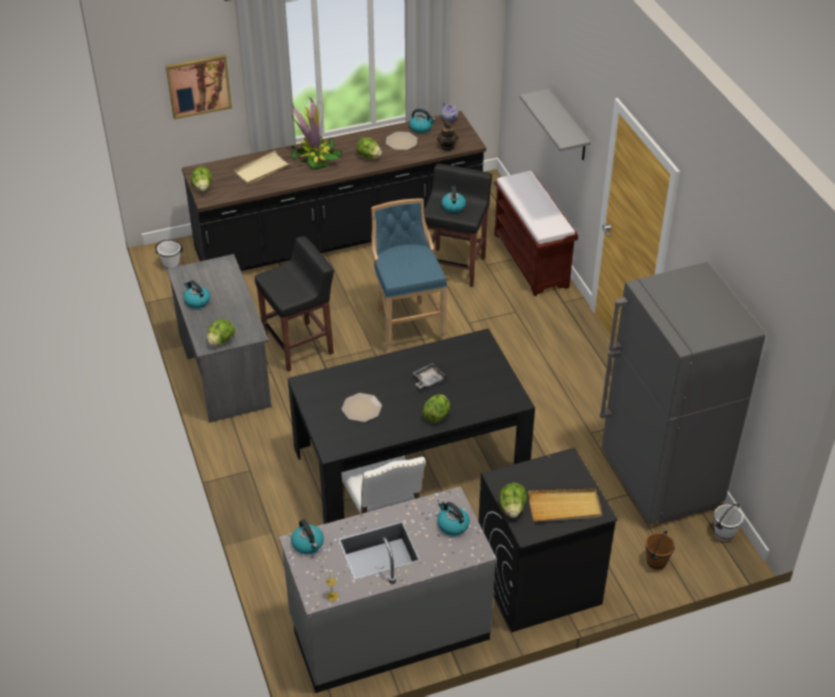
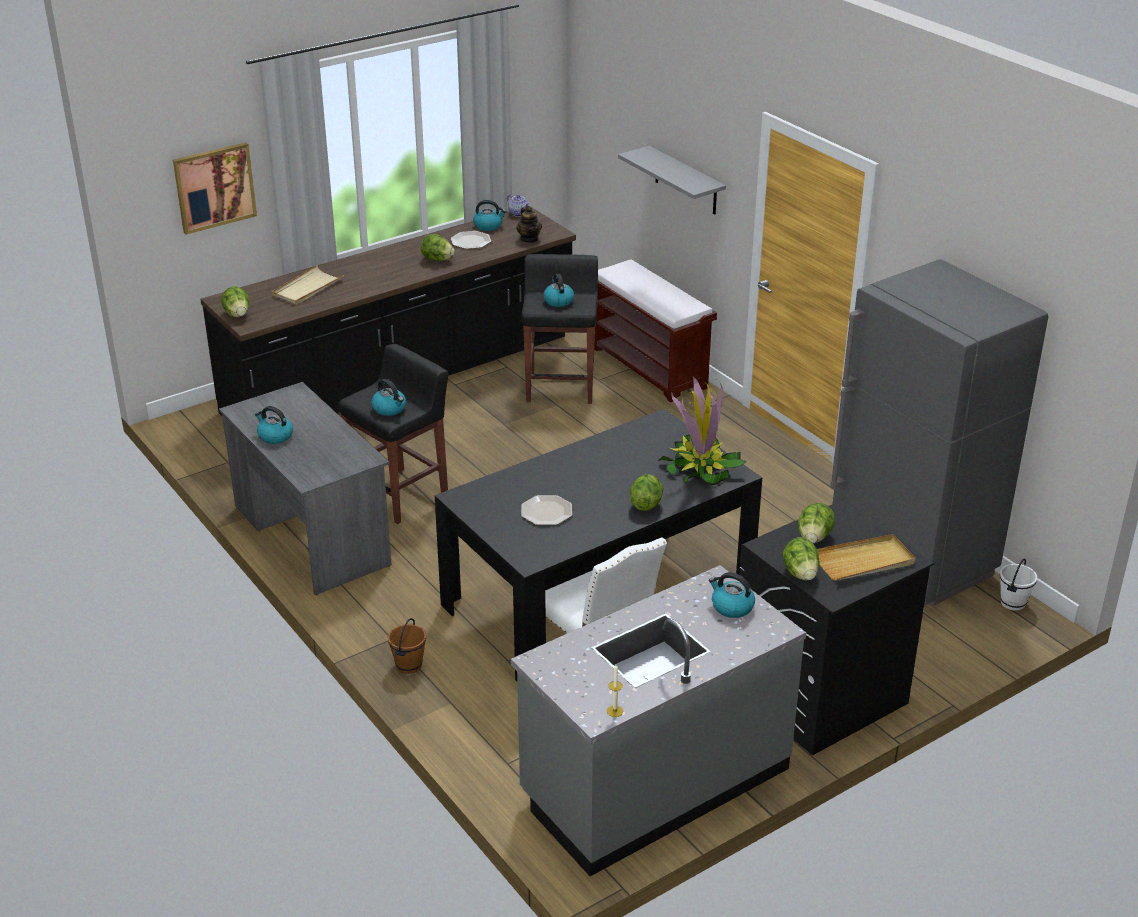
camera: 15 degrees left, 10 degrees down
(171, 265) = (195, 435): white bucket -> none
(221, 341) = (326, 472): lettuce -> lettuce (814, 538)
(308, 544) = (554, 660): kettle -> kettle (390, 409)
(315, 157) = (369, 268): potted plant -> potted plant (699, 468)
(407, 325) = (528, 453): blue stool -> none
(428, 380) = (616, 470): grey tray -> none
(656, 562) = (949, 646): brown bucket -> brown bucket (408, 665)

